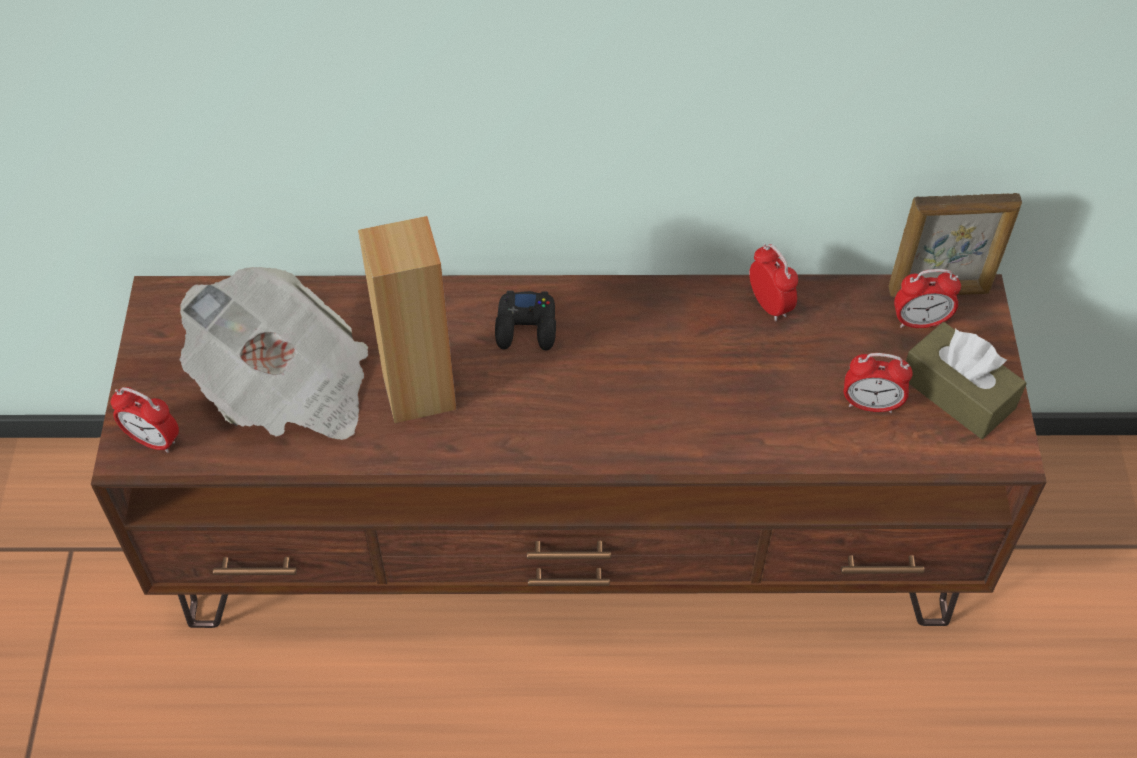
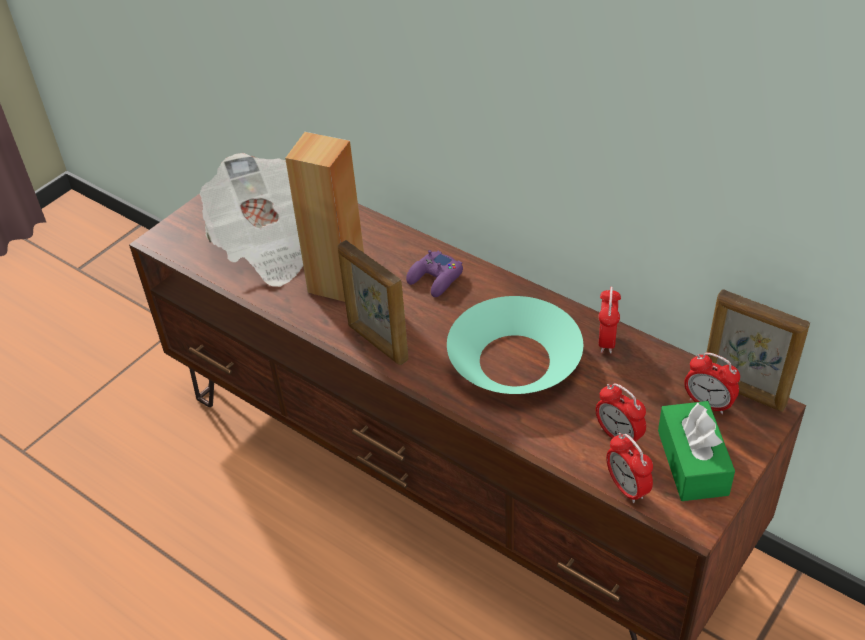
camera: 40 degrees right, 10 degrees down
(153, 440) = (178, 238): alarm clock -> alarm clock (627, 488)
(526, 327) = (435, 279): black game controller -> purple game controller
(536, 441) = (377, 343): none -> picture frame
(698, 379) = (514, 360): none -> turquoise bowl
(957, 393) = (692, 462): brown tissue box -> green tissue box

